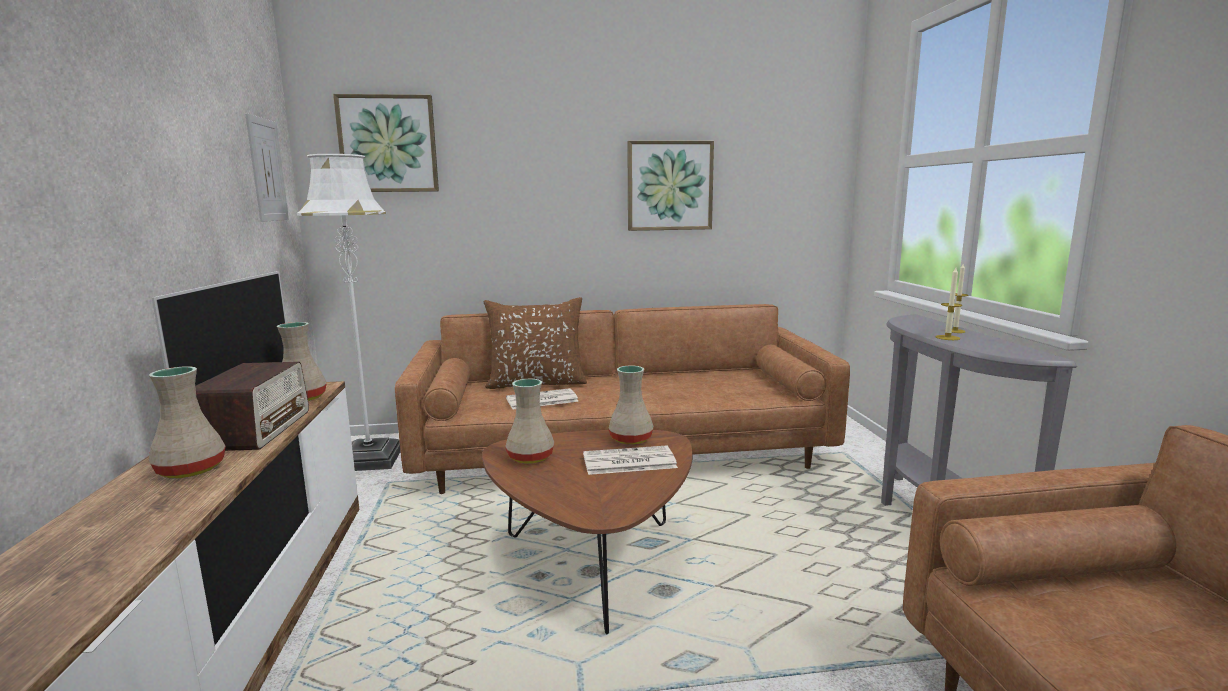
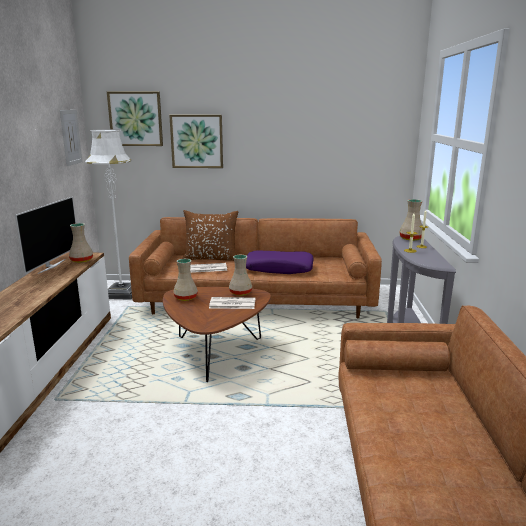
camera: 10 degrees right, 5 degrees up
(189, 470) = (29, 290): beige vase -> beige vase (410, 239)
(256, 430) = (58, 275): radio -> none
(667, 392) = (279, 269): none -> purple pillow
(669, 186) = (297, 144): picture -> picture (197, 141)

